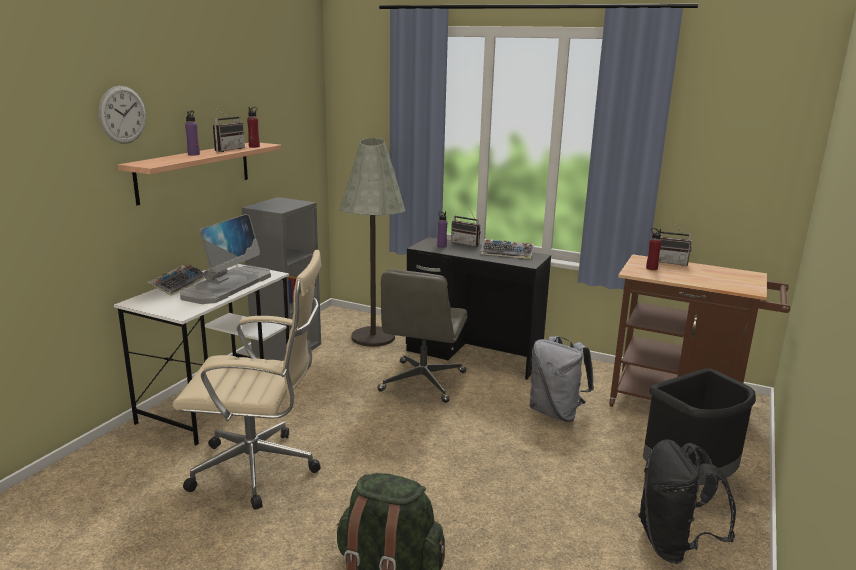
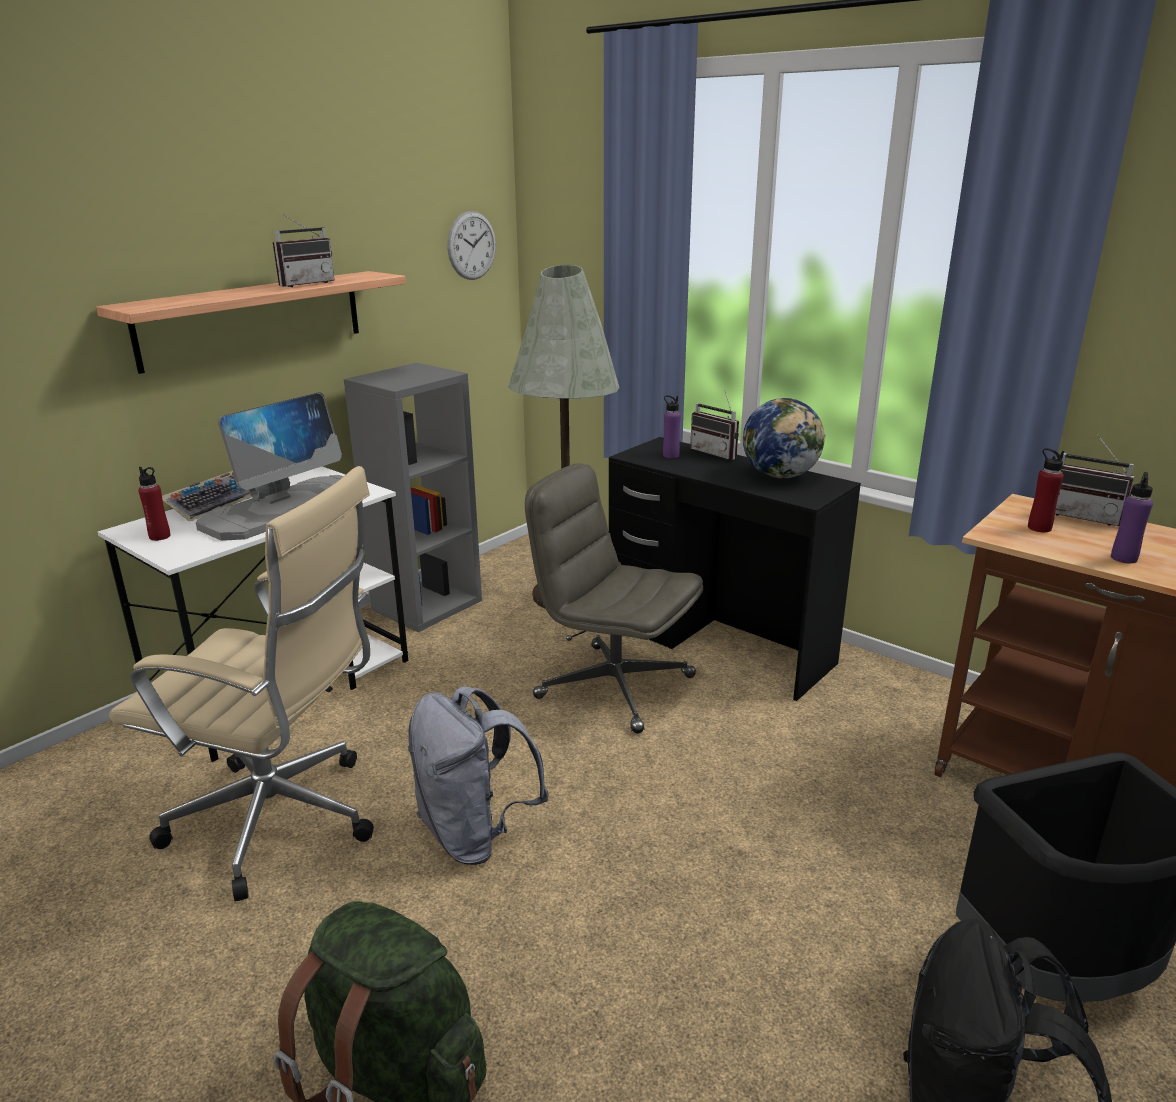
camera: 15 degrees right, 5 degrees up
(122, 114) = (101, 223): wall clock -> wall clock (471, 245)
(194, 154) = (239, 291): purple bottle -> purple bottle (1124, 558)
(254, 146) = (355, 279): red bottle -> red bottle (160, 536)
(423, 382) = (613, 686): grey office chair -> grey office chair turned 90 degrees clockwise
(508, 253) = (780, 476): keyboard -> globe
(556, 412) = (827, 776): grey backpack -> grey backpack (475, 834)

